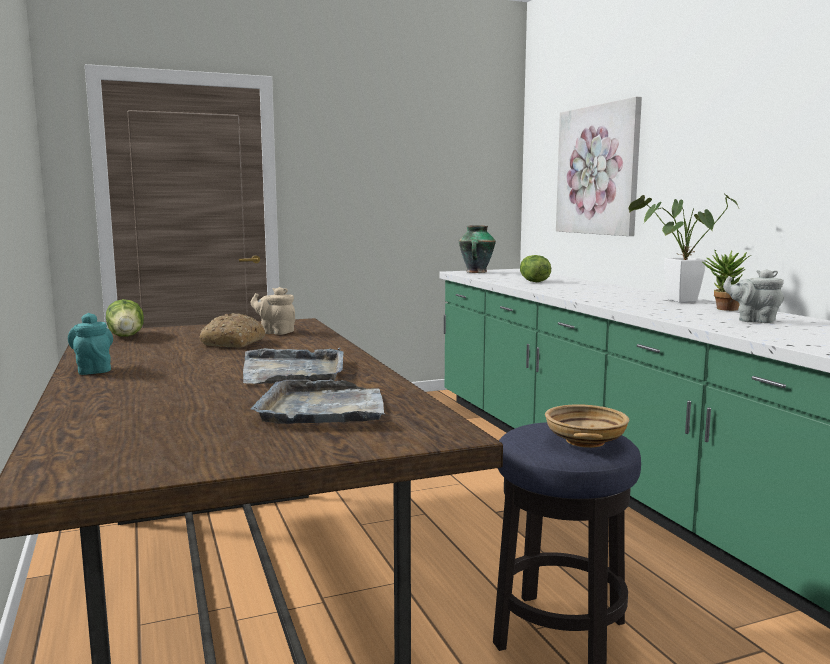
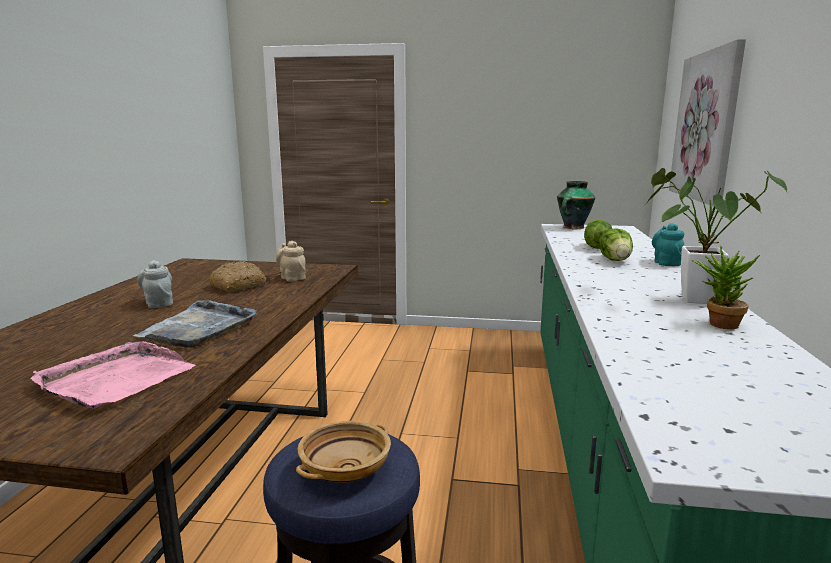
camera: 30 degrees right, 5 degrees up
(93, 370) = (100, 300): turquoise teapot -> turquoise teapot (666, 263)
(127, 336) = (196, 267): lettuce -> lettuce (615, 260)
(323, 408) = (116, 379): grey tray -> pink tray
(753, 320) = (709, 354): grey teapot -> grey teapot (158, 303)

